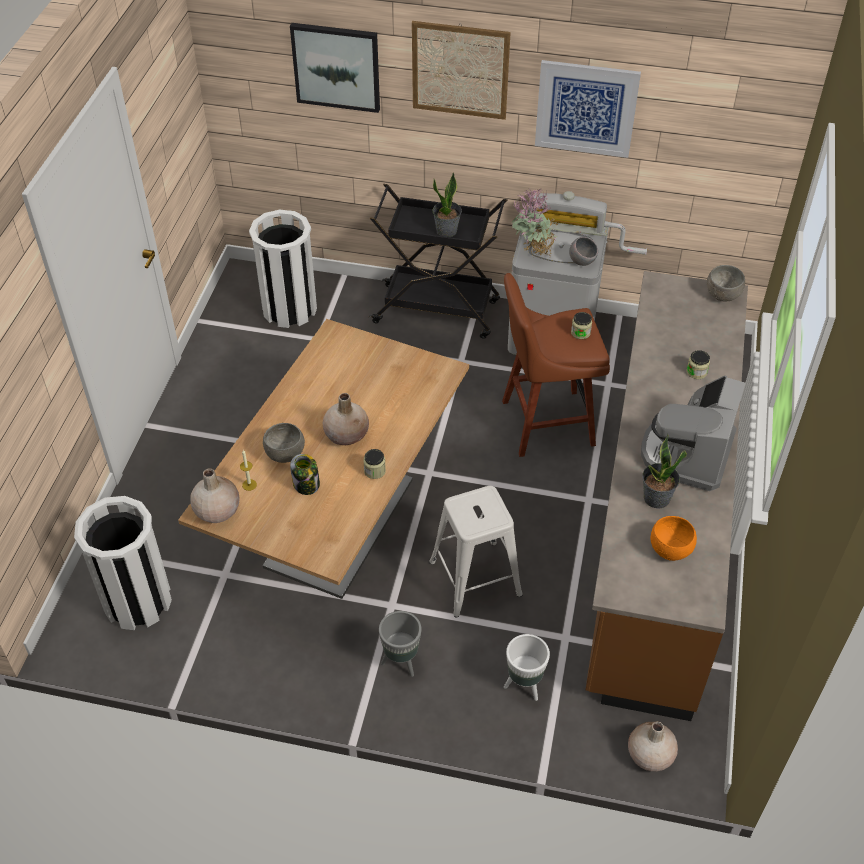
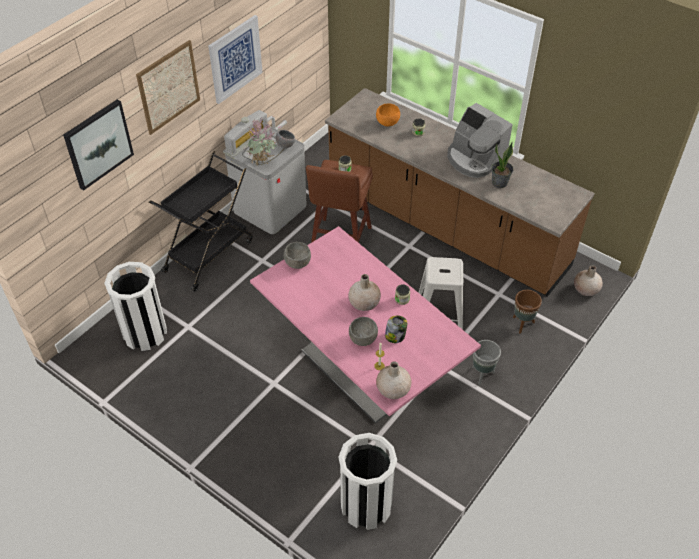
camera: 65 degrees left, 0 degrees up
(340, 523) = (360, 369): brown dining table -> pink dining table
(447, 231) = (208, 194): potted plant -> none
(524, 686) = (522, 324): white planter -> brown planter
(671, 550) = (537, 191): orange bowl -> orange bowl (387, 122)
(722, 295) = (366, 99): grey bowl -> grey bowl (297, 263)

